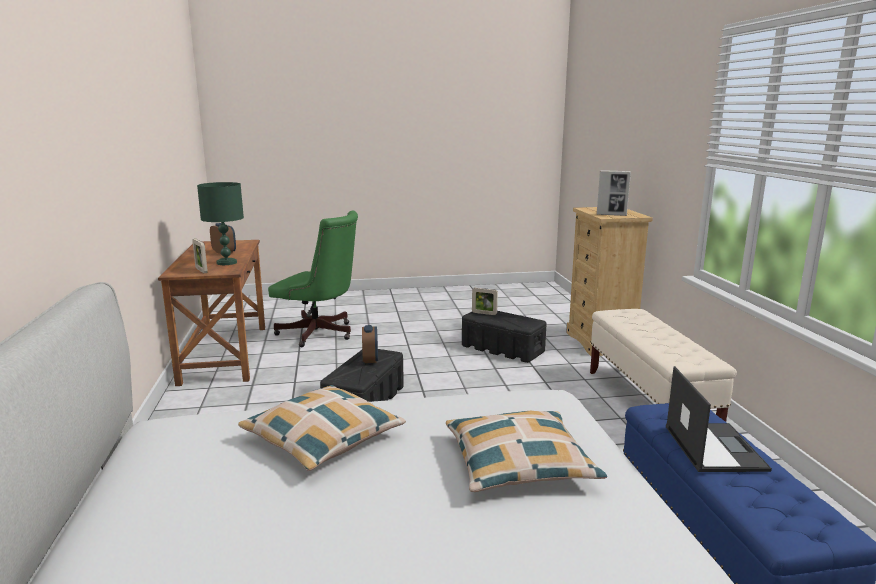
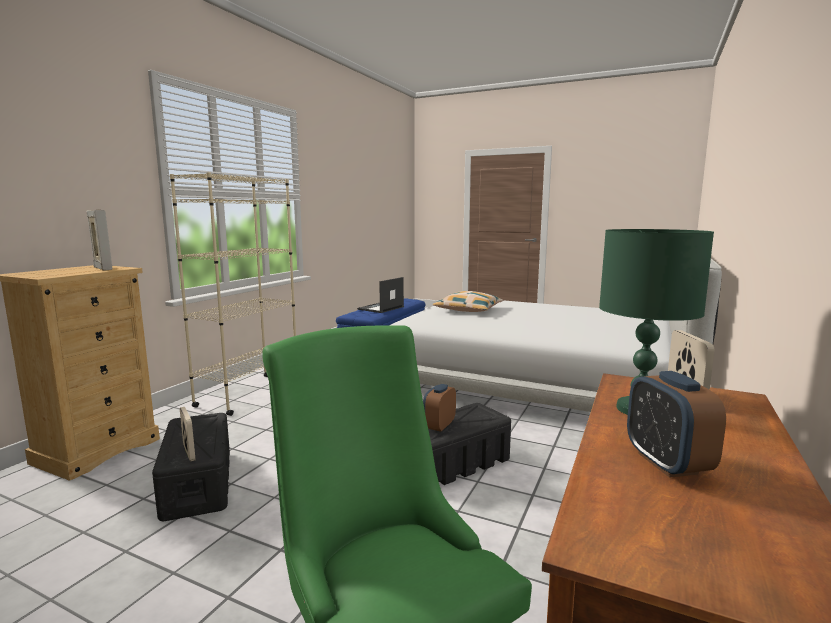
camera: 145 degrees left, 5 degrees down
(322, 438) = (546, 325): pillow -> none
(649, 403) = (249, 394): beige bench -> beige bookcase

